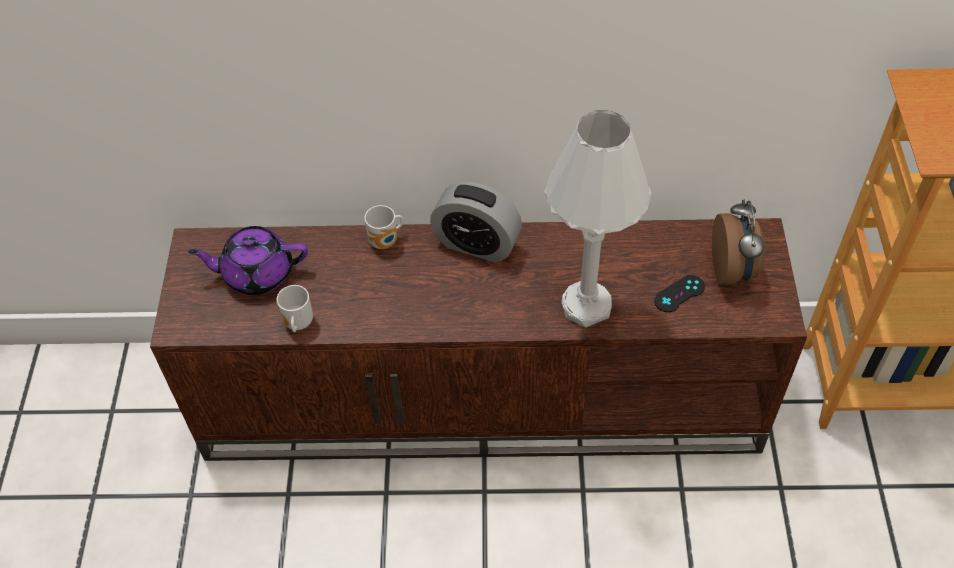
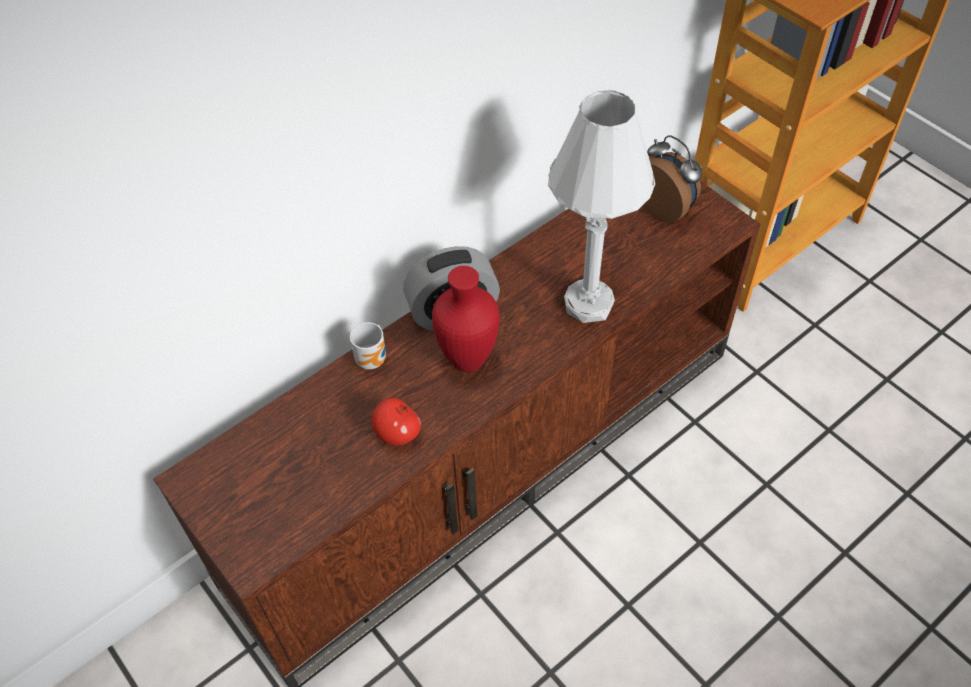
camera: 40 degrees left, 0 degrees up
(257, 273) = (281, 463): purple teapot -> none
(297, 324) = (365, 480): mug -> none
(349, 306) = (397, 434): none -> apple
(452, 289) = (470, 361): none -> red vase
(679, 294) = (646, 250): black game controller -> none

